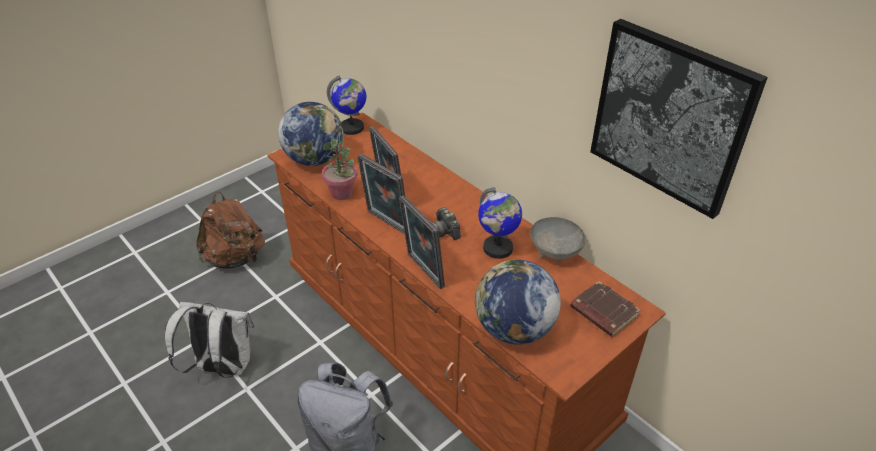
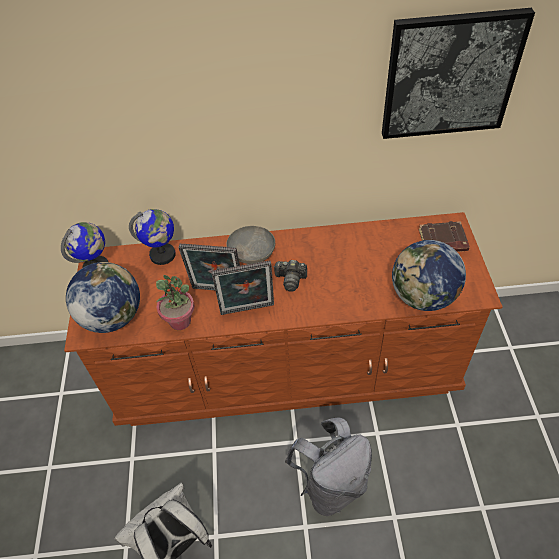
camera: 50 degrees left, 10 degrees up
(236, 258) = (52, 469): brown backpack -> none
(422, 272) = (323, 317): picture frame -> none
(497, 248) = (337, 259): globe -> globe (163, 255)
(555, 253) = (368, 230): grey bowl -> grey bowl (253, 256)

